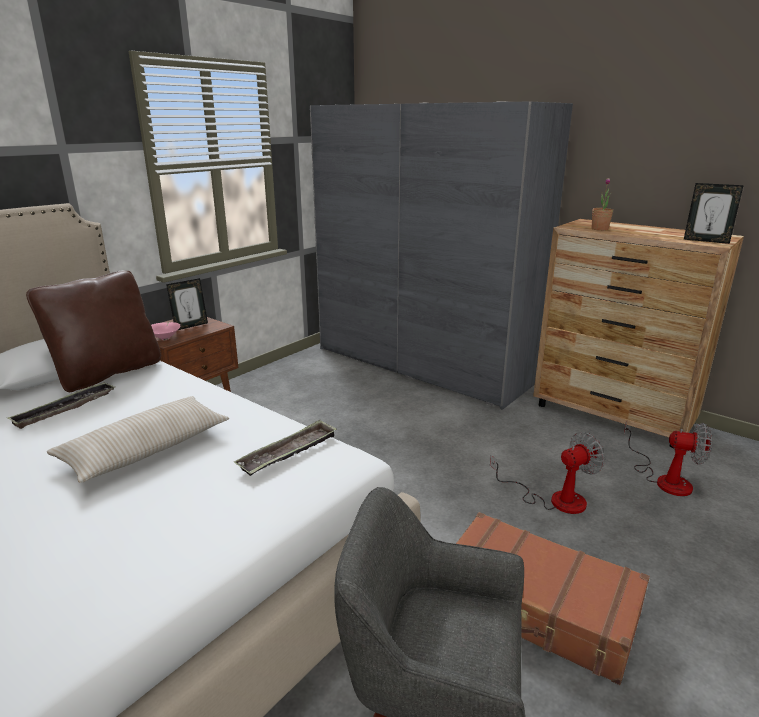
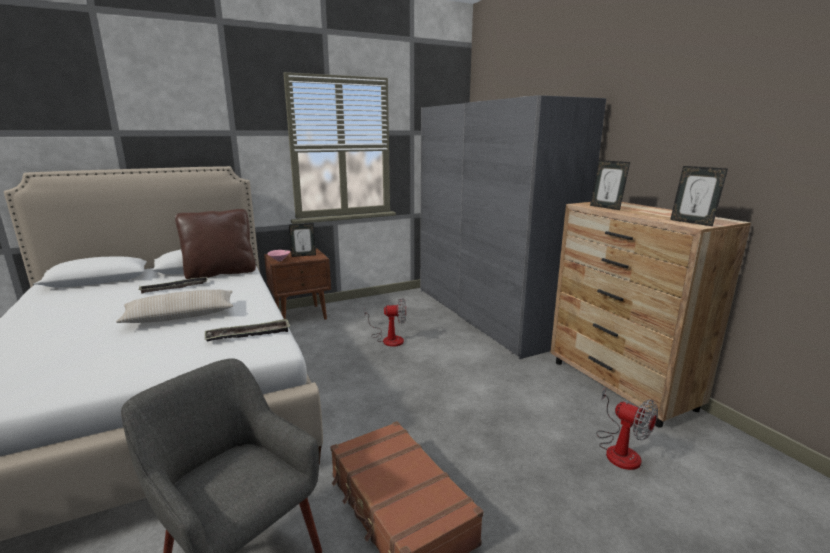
camera: 25 degrees right, 5 degrees down
(554, 499) = (495, 436): fan -> fan (388, 339)
(599, 229) = (606, 207): potted plant -> picture frame

